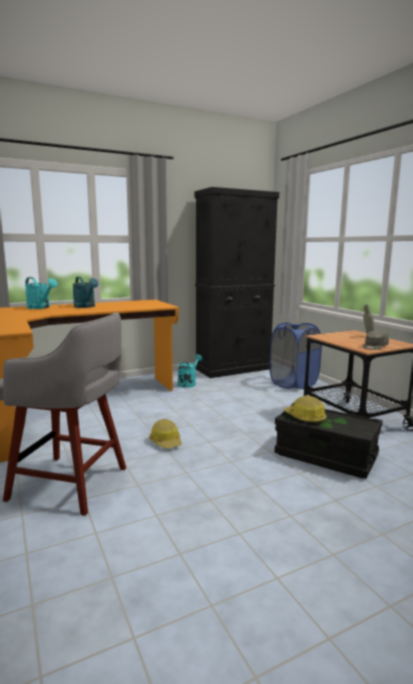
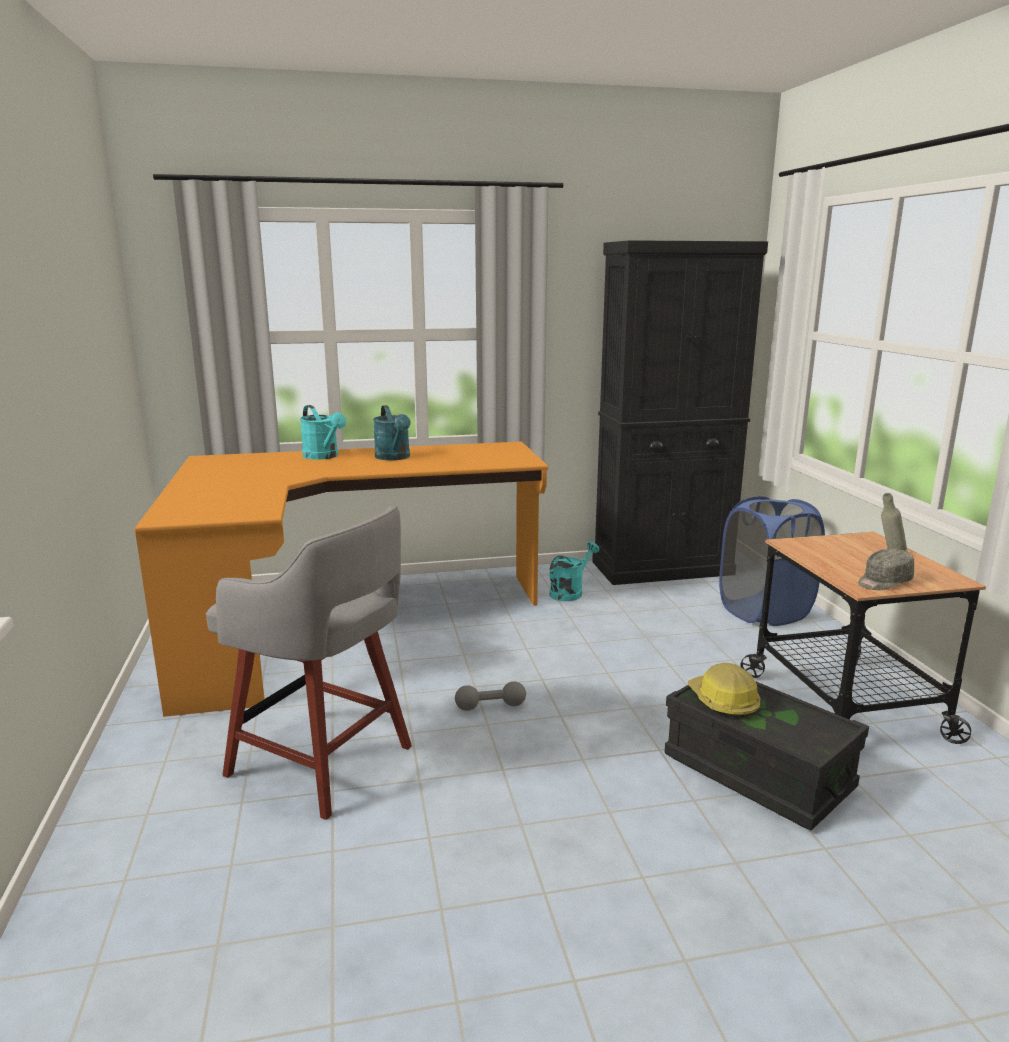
camera: 15 degrees right, 5 degrees up
(166, 442) = (490, 706): hard hat -> grey dumbbell

